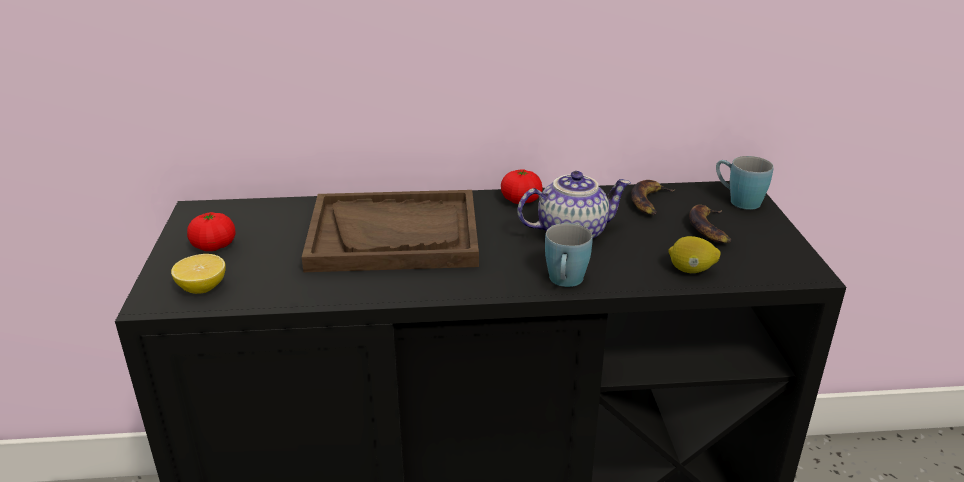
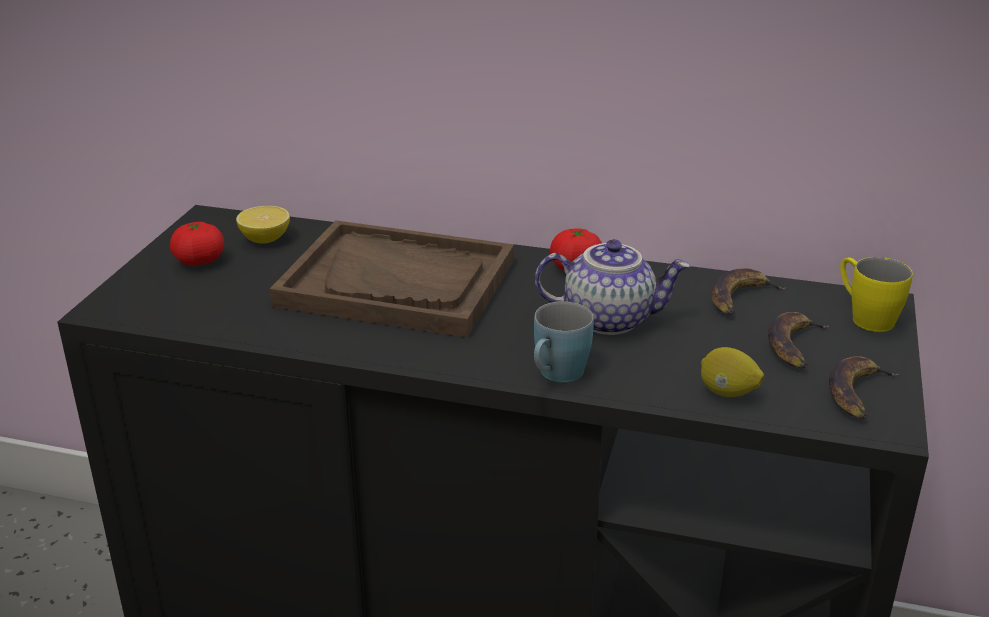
camera: 20 degrees right, 0 degrees up
(202, 288) = (160, 303): lemon -> lemon (265, 239)
(737, 200) = (864, 317): blue mug -> yellow mug
(773, 253) = (858, 393): none -> banana

